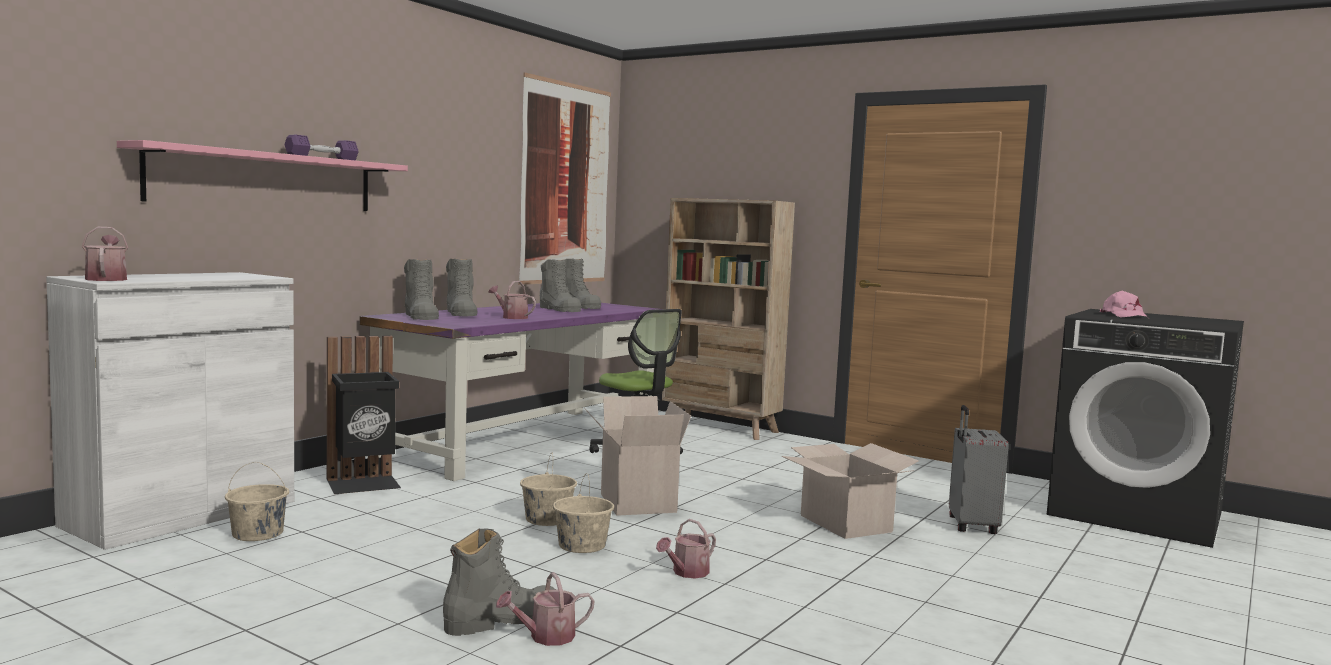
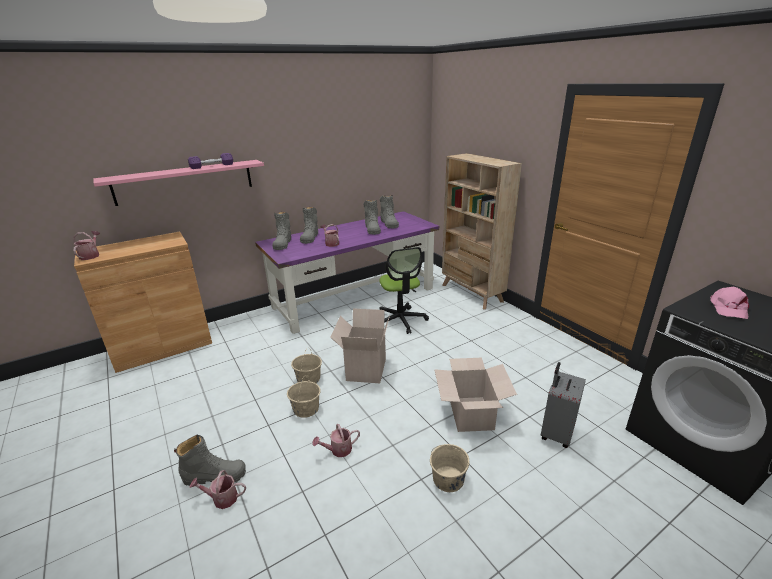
camera: 25 degrees right, 20 degrees up
(181, 513) = (163, 347): white cabinet -> brown cabinet
(258, 534) = (178, 370): beige bucket -> beige bucket (448, 479)
(364, 484) = (252, 331): black trash can -> none
(566, 184) = (390, 145): picture -> none

